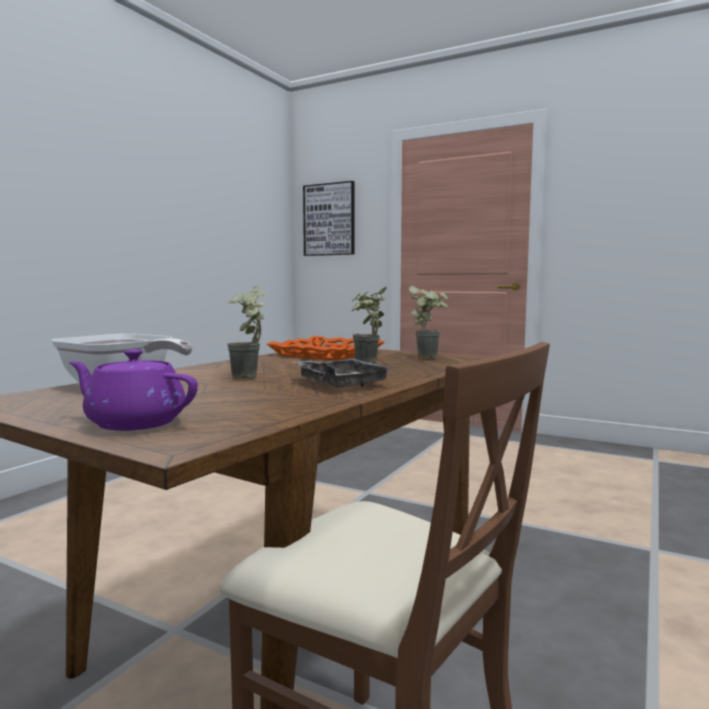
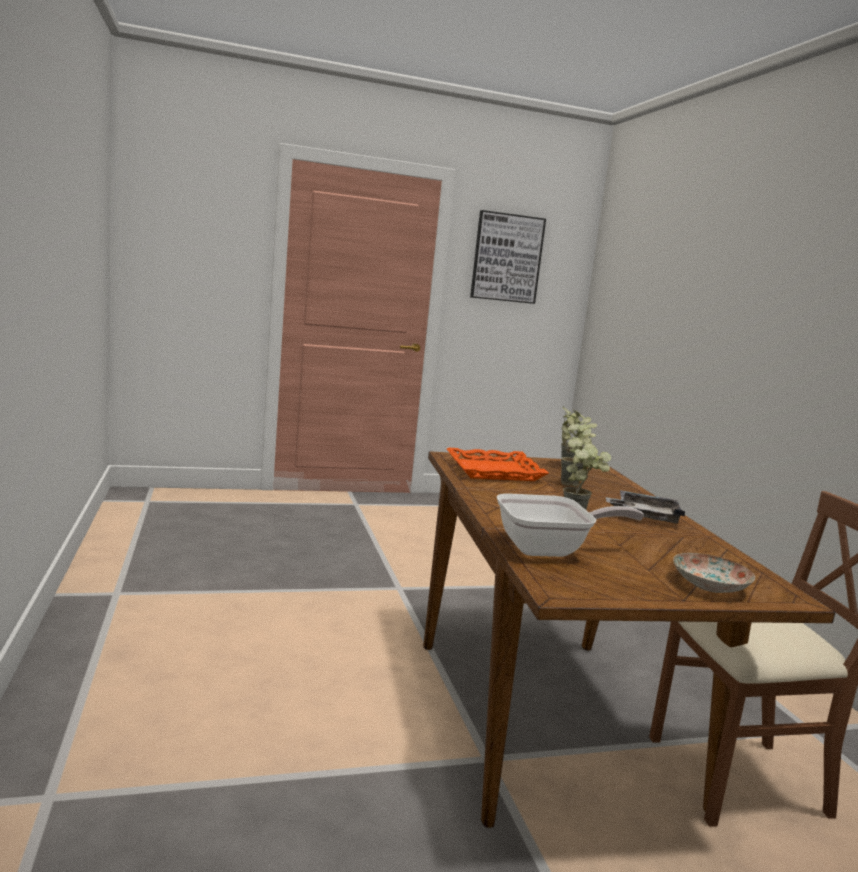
camera: 45 degrees left, 5 degrees up
(134, 423) = (710, 586): purple teapot -> plate
(329, 219) = (180, 238): picture -> picture (507, 258)

